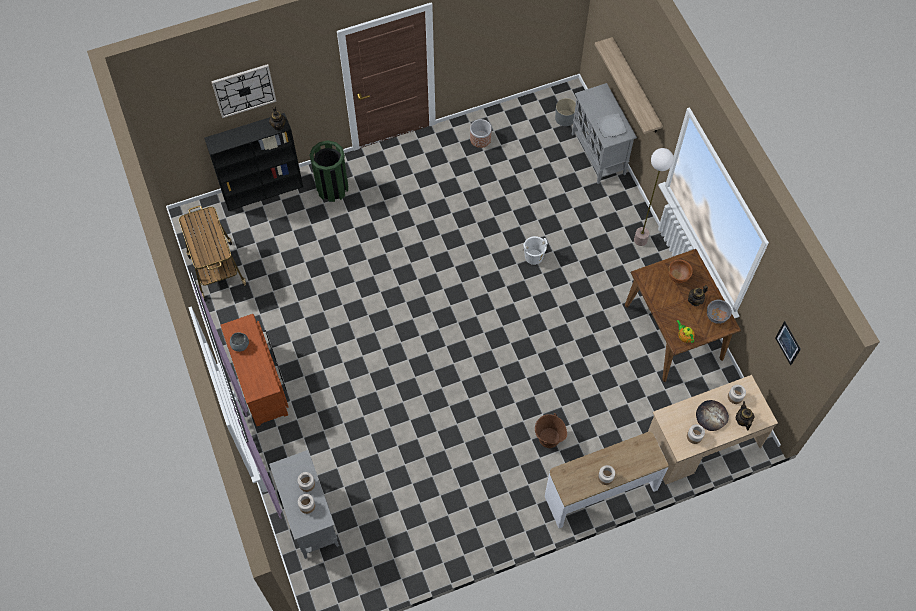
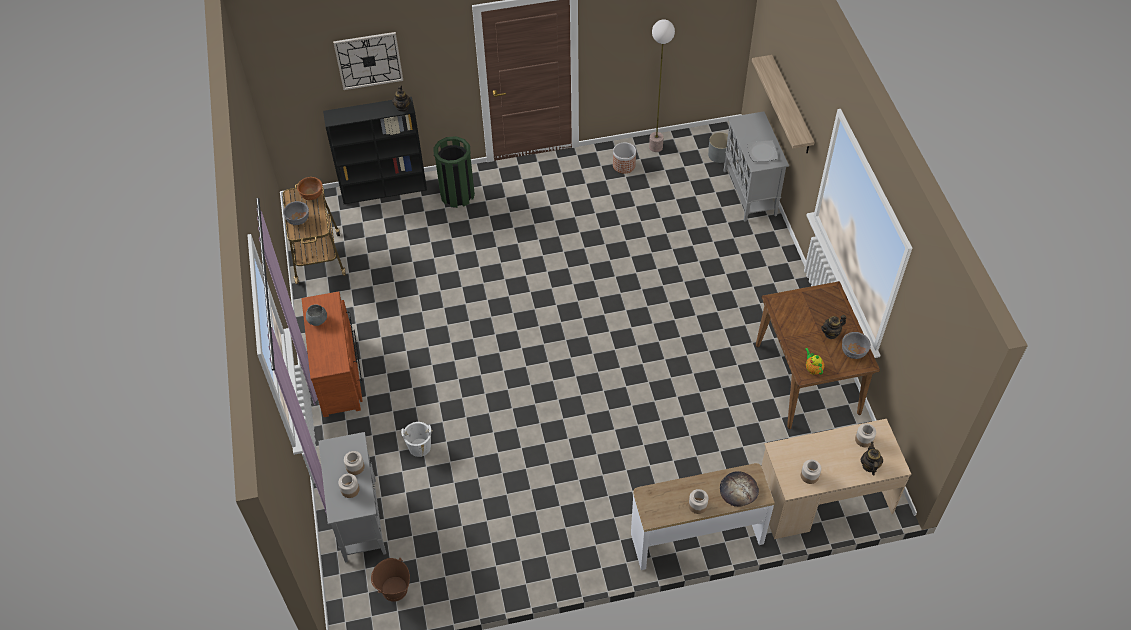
camera: 10 degrees right, 10 degrees down
(200, 247) = (298, 220): none -> grey bowl
(533, 256) = (661, 284): white bucket -> white bucket (419, 447)
(548, 438) = (646, 472): brown bucket -> brown bucket (394, 589)
(640, 240) = (783, 281): floor lamp -> floor lamp (656, 147)
(678, 276) = (815, 307): brown bowl -> brown bowl (312, 196)
(711, 416) = (833, 456): bread -> bread (738, 490)
(788, 343) = (928, 372): picture -> none

